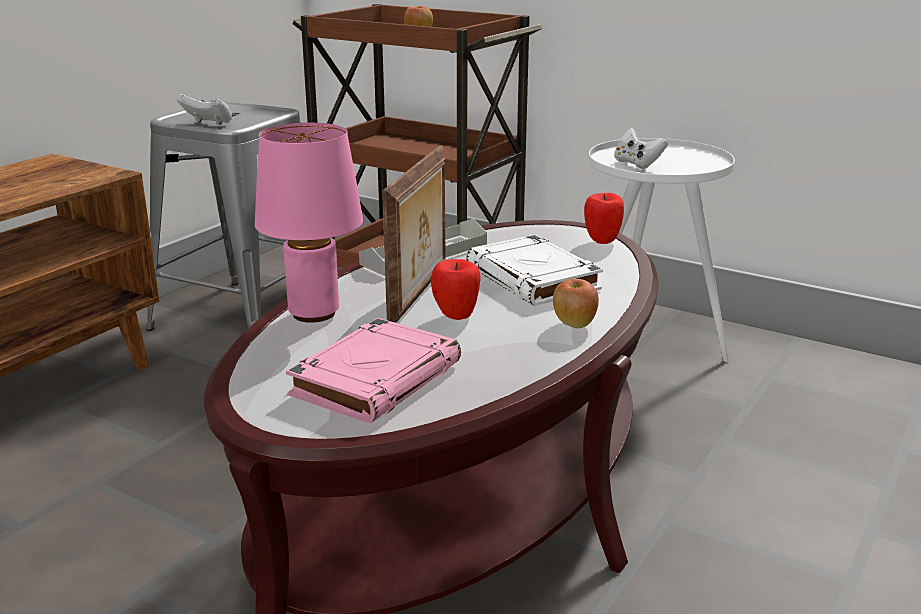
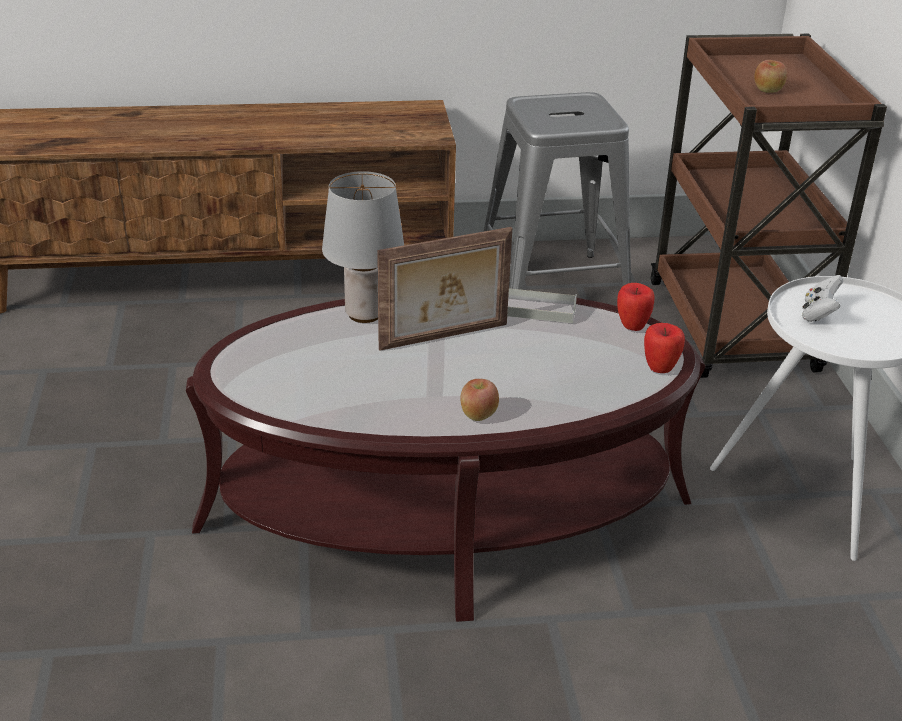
camera: 50 degrees right, 10 degrees up
(208, 123) = (533, 118): white game controller -> none
(315, 313) = (365, 314): pink table lamp -> grey table lamp
(377, 379) = (306, 376): pink book -> none
(456, 316) = (430, 365): apple -> apple (632, 326)
(534, 279) = (536, 369): white book -> none

